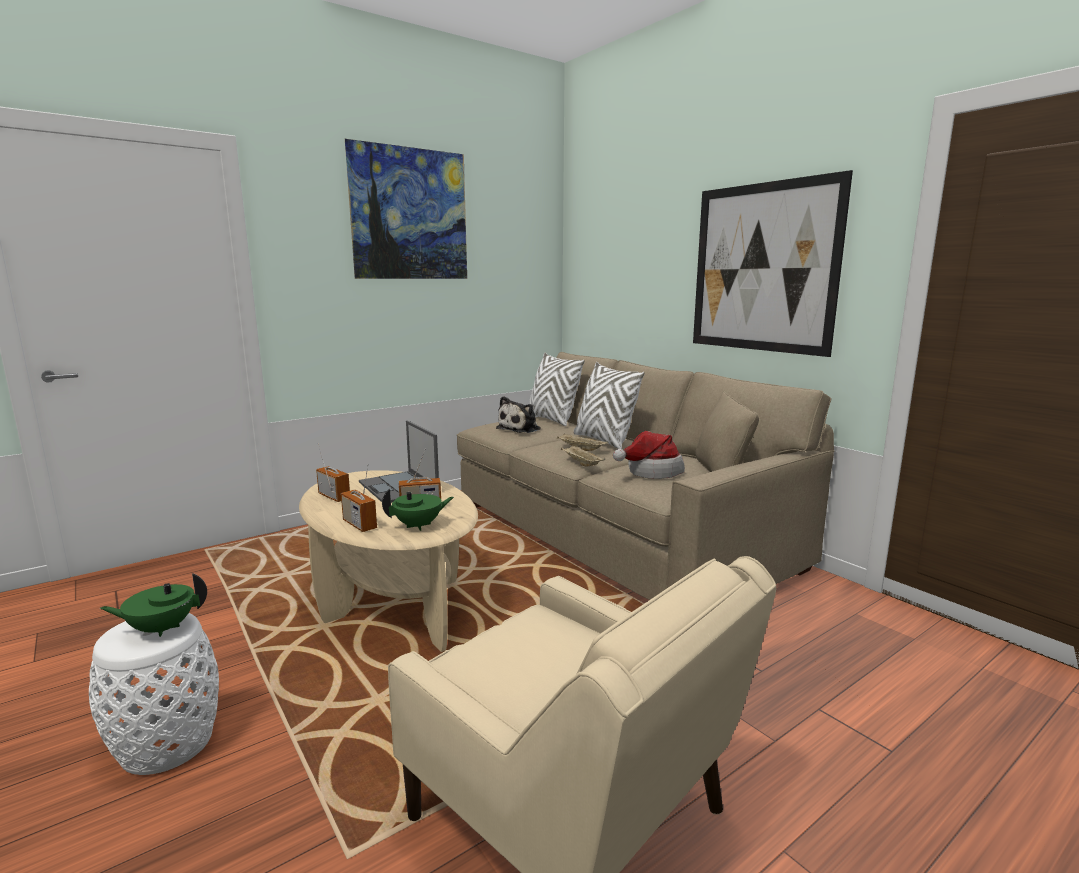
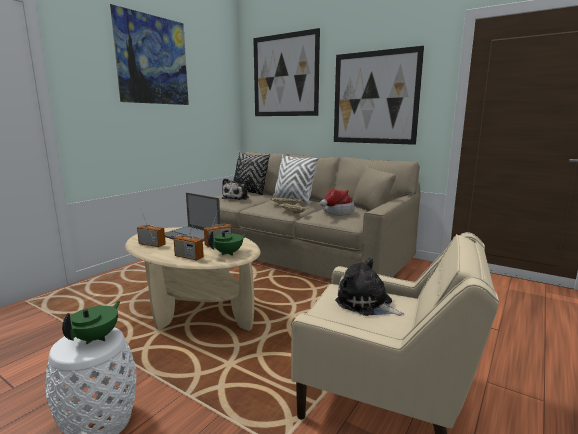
camera: 20 degrees left, 0 degrees up
(161, 628) = (96, 337): green teapot -> green teapot turned 150 degrees clockwise
(552, 420) = (249, 192): white pillow -> black pillow
(555, 654) = (366, 304): none -> plush toy
(625, 228) = (285, 75): none -> picture

